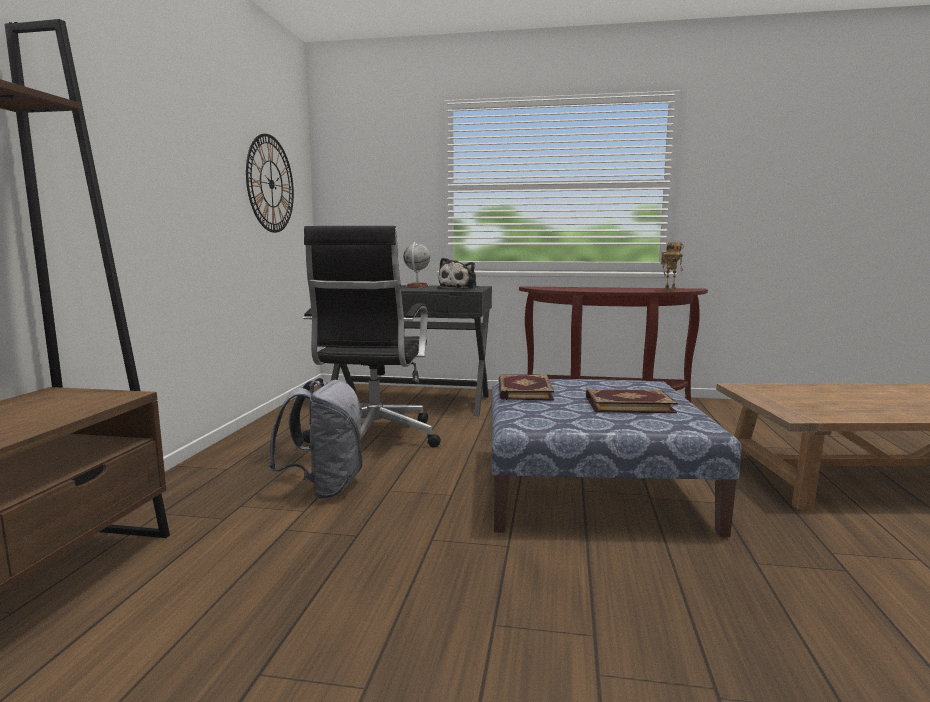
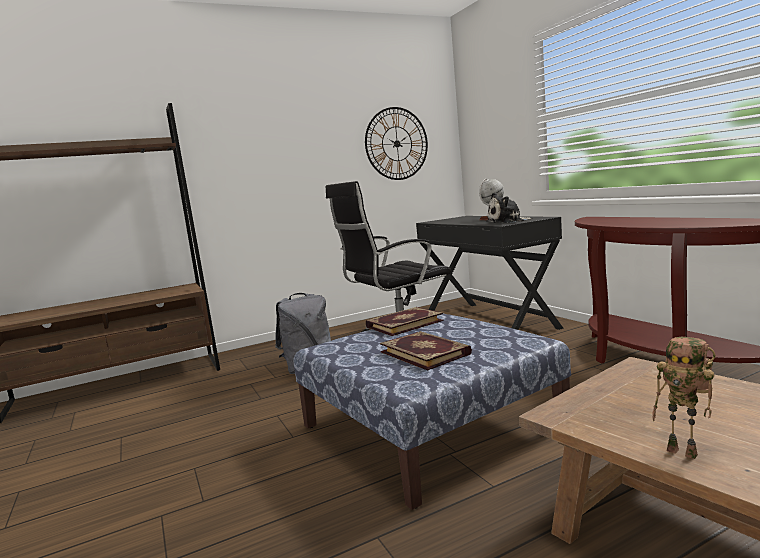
camera: 55 degrees right, 0 degrees up
(670, 290) = (719, 224): toy robot -> toy robot (685, 452)

